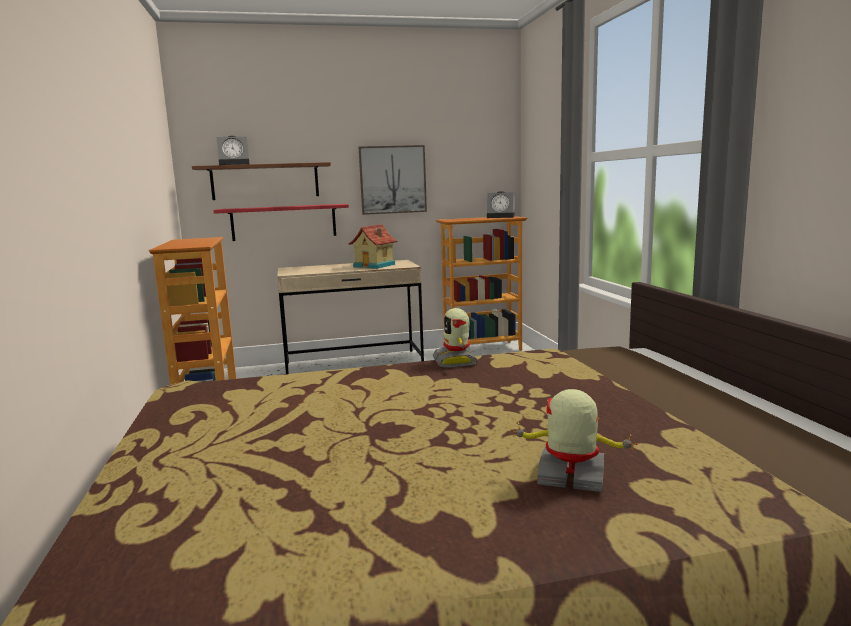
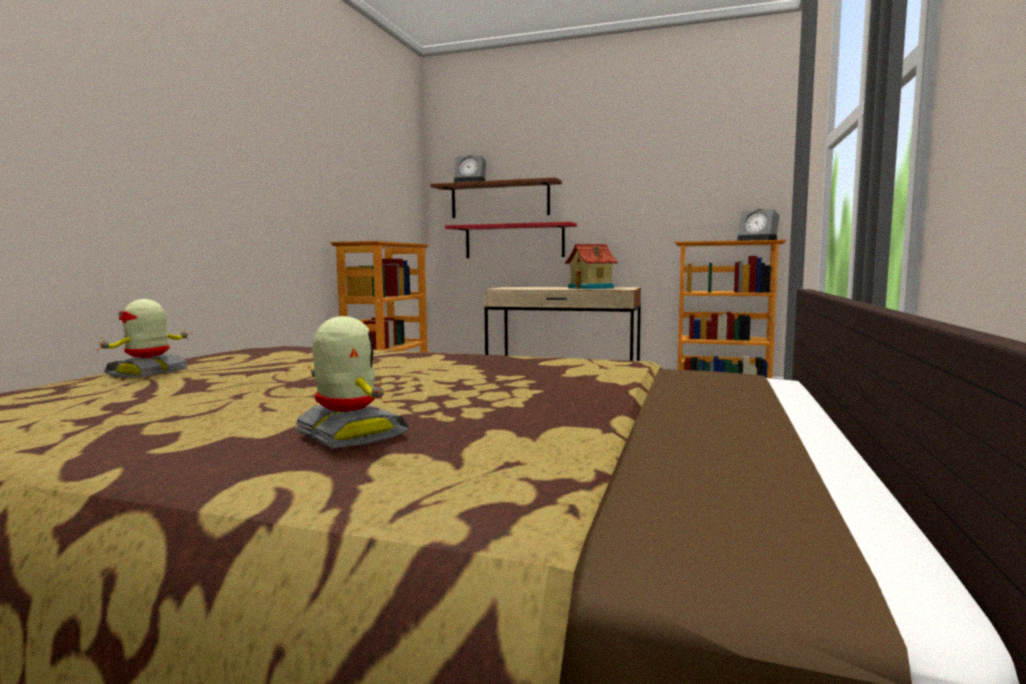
camera: 30 degrees right, 5 degrees down
(392, 179) = (629, 197): picture -> none
(455, 361) = (512, 356): toy robot -> toy robot (148, 373)

